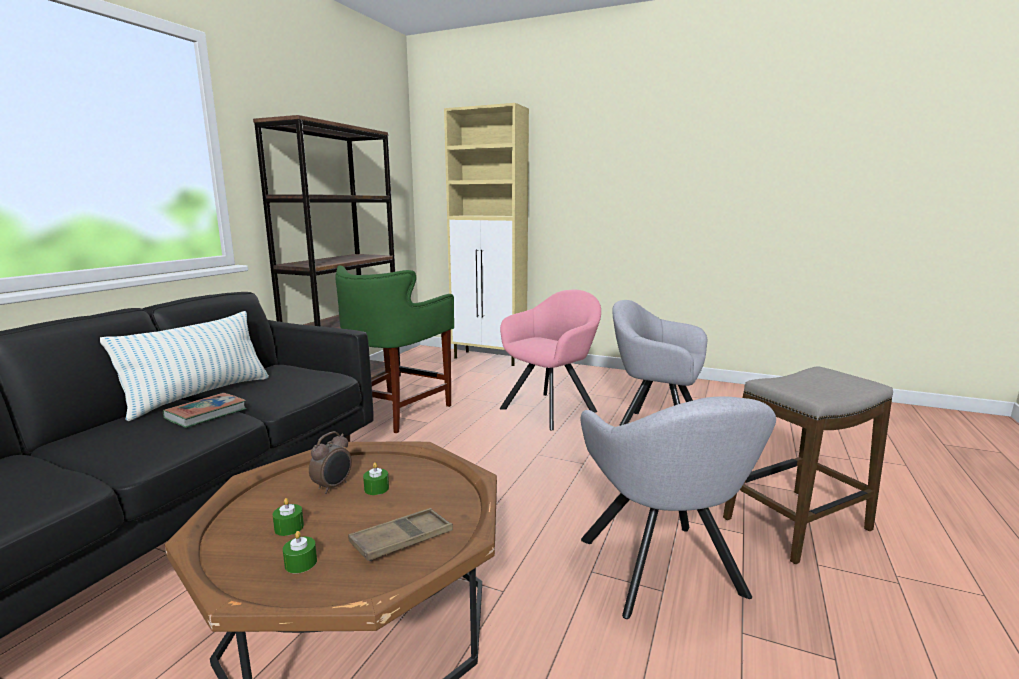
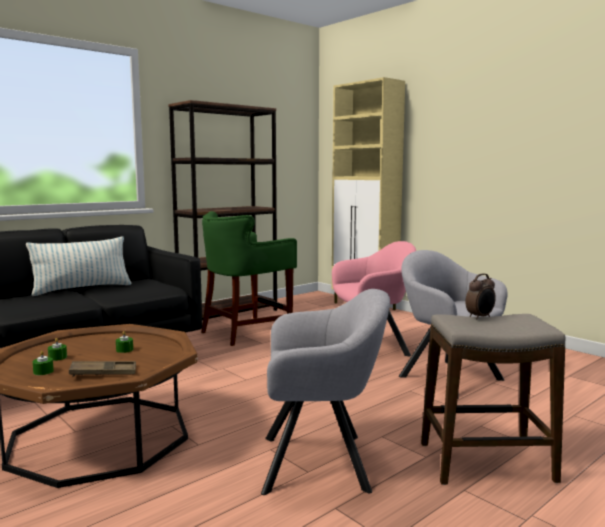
camera: 25 degrees right, 5 degrees down
(206, 414) = (72, 298): book -> none
(333, 486) = (103, 345): alarm clock -> alarm clock (480, 317)
(663, 573) = (322, 463): grey armchair -> grey armchair turned 105 degrees counterclockwise

